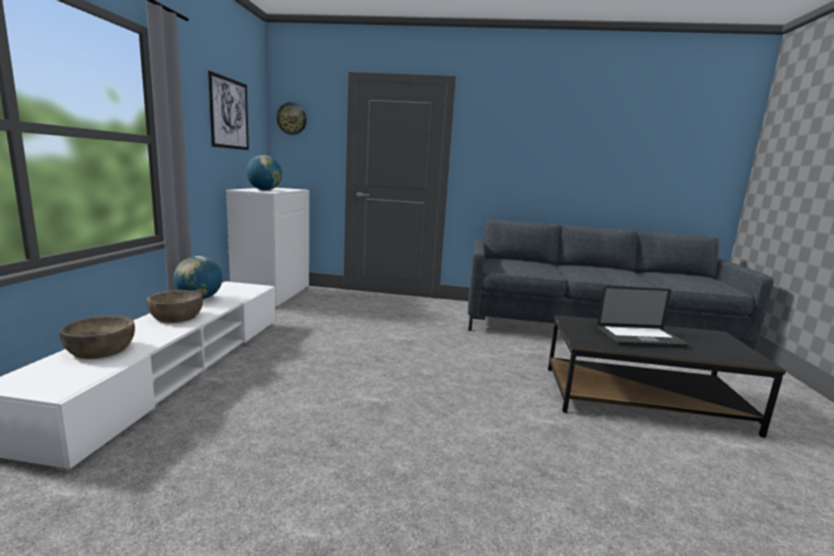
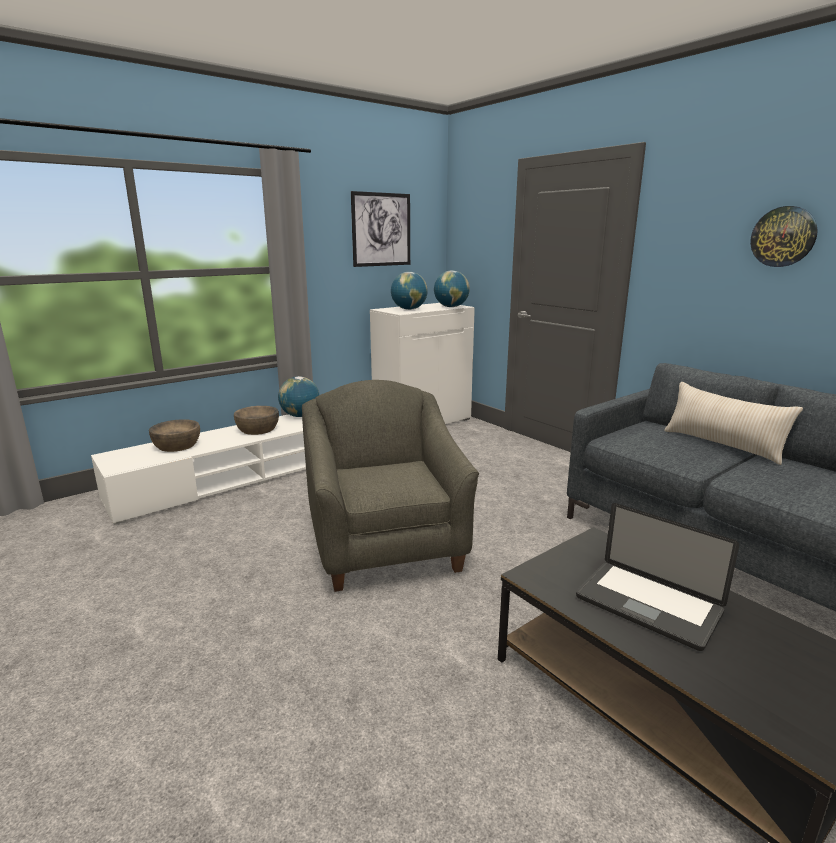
camera: 45 degrees right, 5 degrees up
(292, 118) = (466, 223): wall clock -> wall clock (783, 236)
(292, 189) = (451, 307): none -> globe
(397, 380) = (386, 544): none -> grey armchair
(542, 263) = (722, 445): none -> beige pillow

